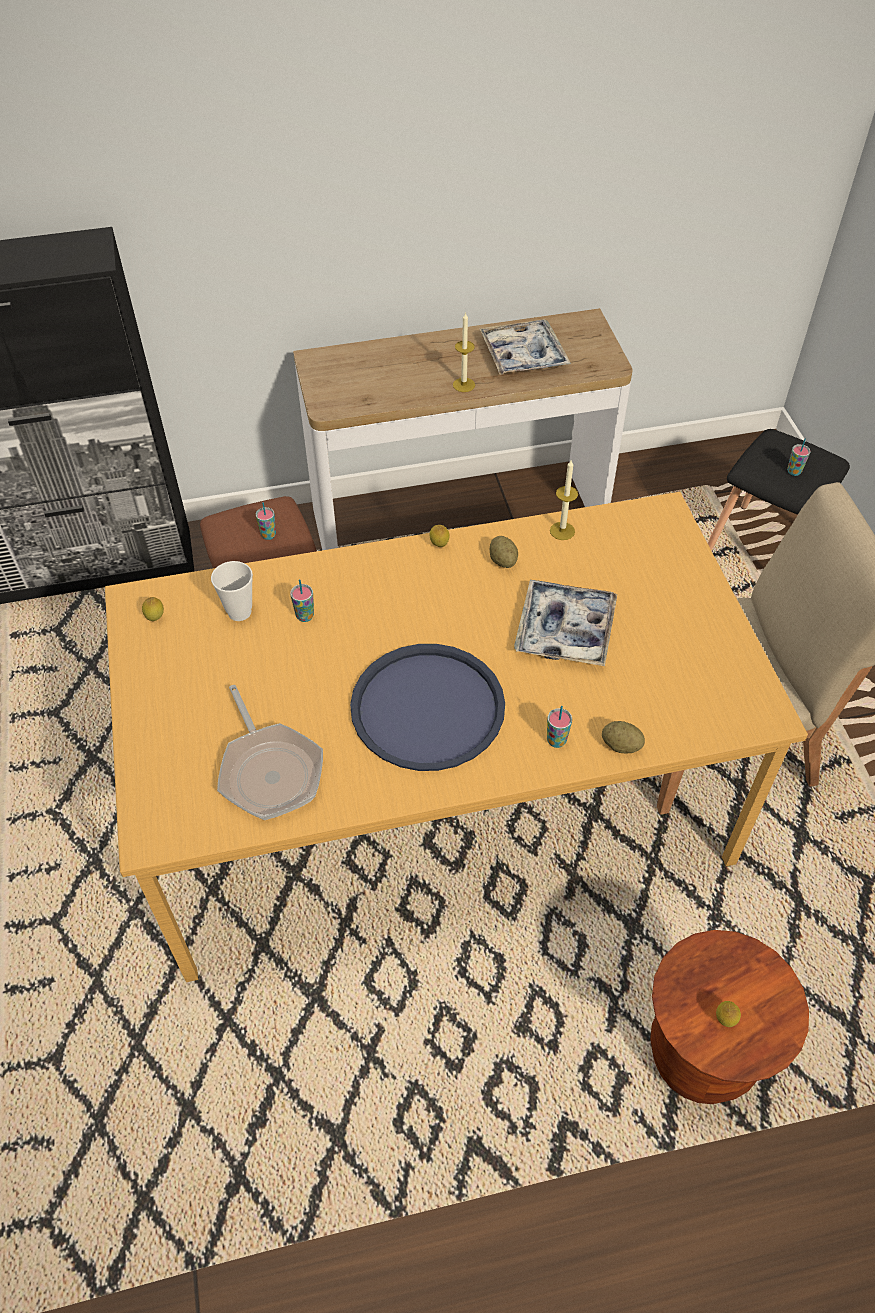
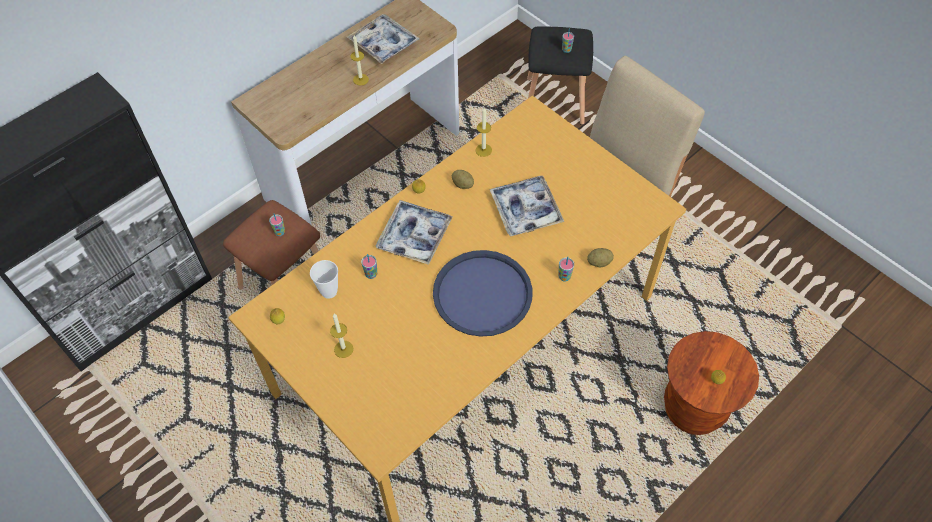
camera: 30 degrees left, 5 degrees up
(203, 689) = (343, 349): none -> candle
(269, 770) = (420, 376): frying pan -> none
(393, 596) = (414, 236): none -> tray

